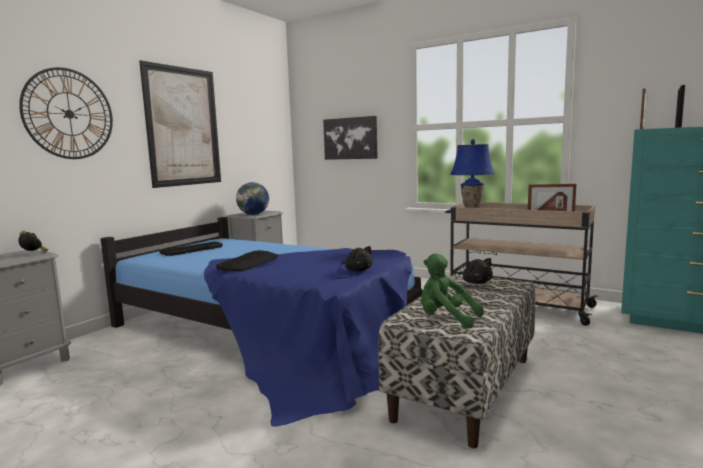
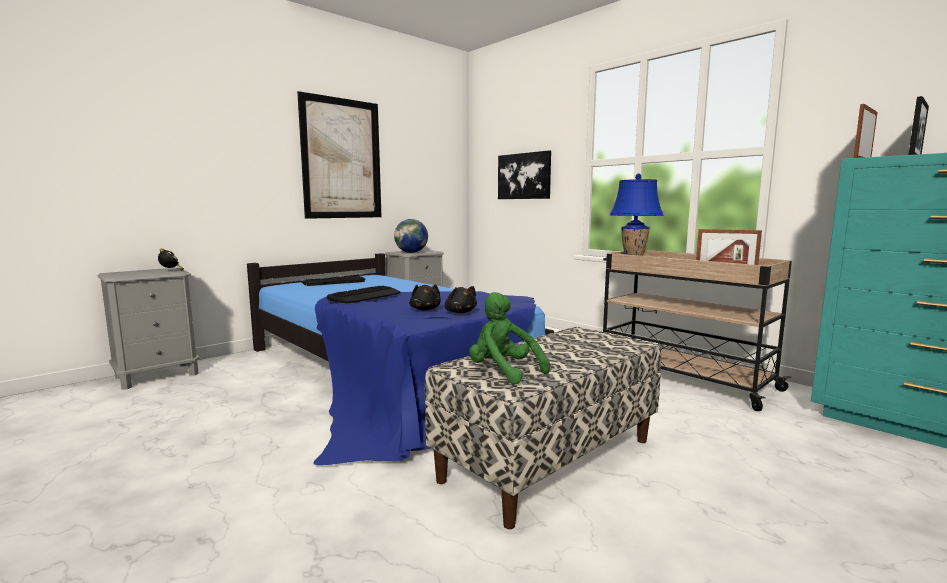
camera: 15 degrees right, 0 degrees up
(69, 114) = (222, 142): wall clock -> none
(476, 282) = (587, 338): black plush toy -> black plush toy (425, 309)

